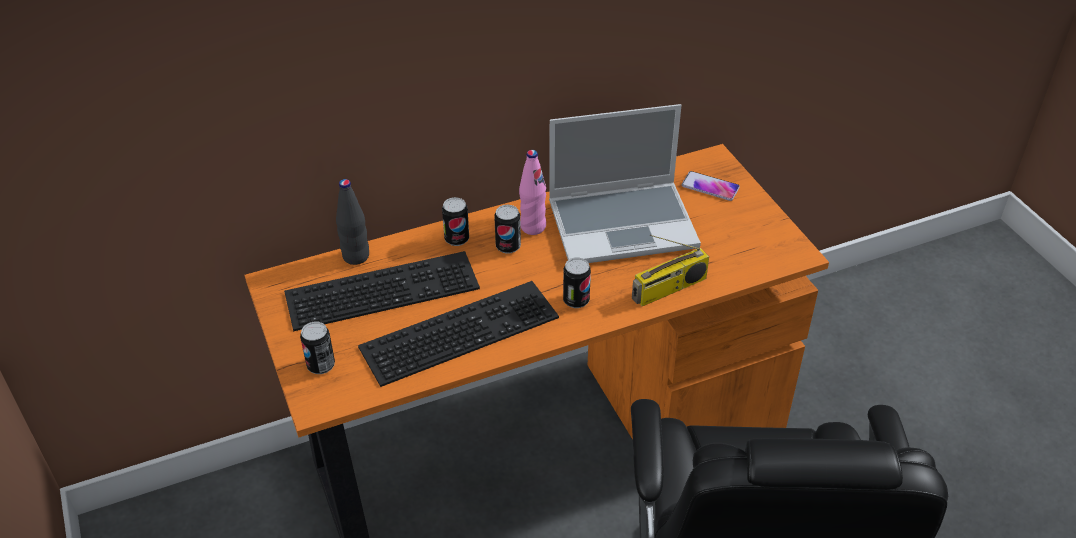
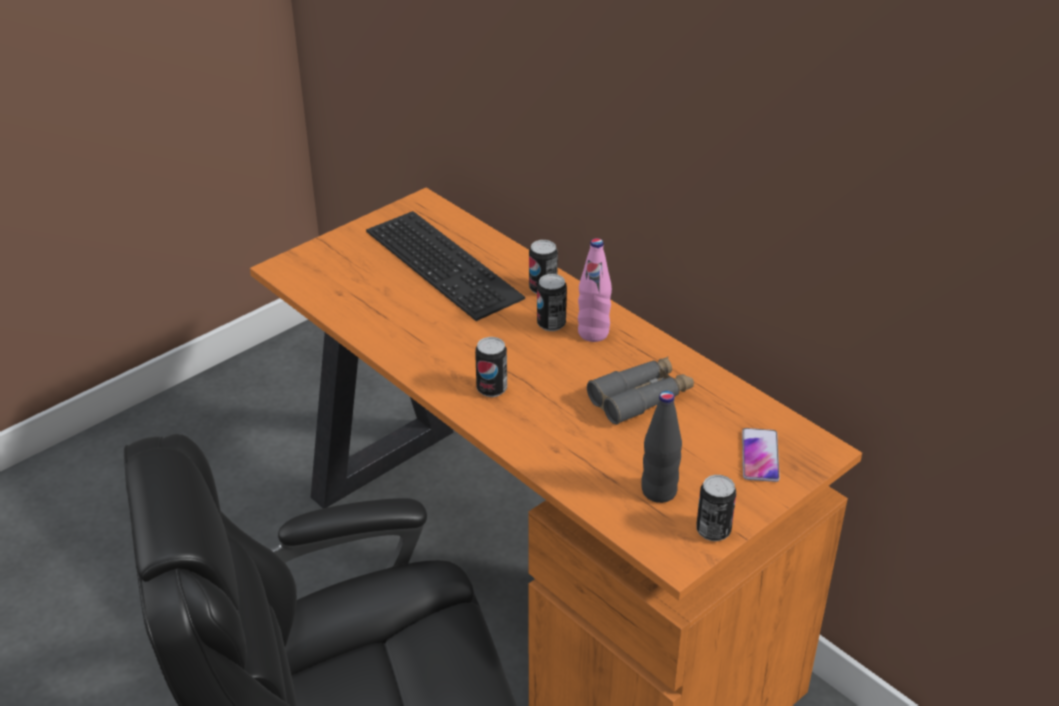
camera: 70 degrees right, 5 degrees down
(321, 365) = (330, 258): can -> can (713, 531)
(356, 256) = (482, 237): black bottle -> black bottle (659, 491)
(460, 329) = (412, 323): keyboard -> none
(623, 224) = (641, 397): laptop -> grey binoculars
(669, 289) = (546, 455): radio -> none

